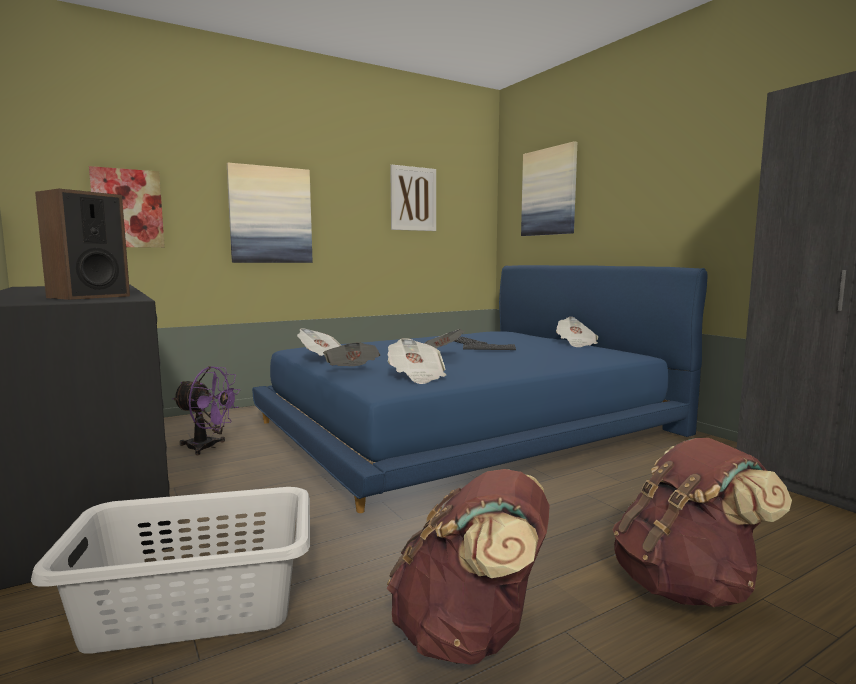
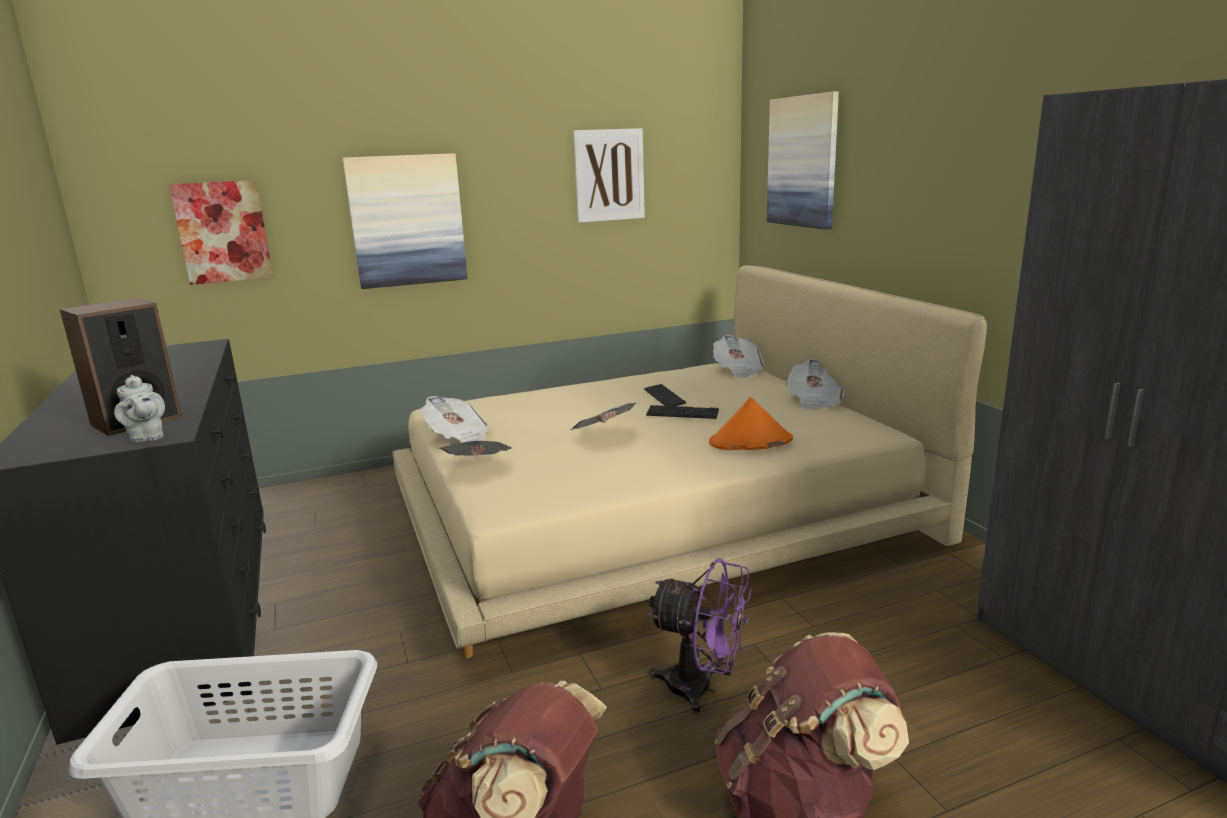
camera: 10 degrees right, 10 degrees up
(107, 299) = (146, 437): none -> grey teapot
(208, 447) = (330, 537): purple fan -> purple fan (701, 689)
(416, 377) = (549, 484): newspaper -> newspaper (738, 370)
(466, 426) = (653, 512): blue bed -> beige bed
(550, 358) = (750, 441): none -> orange hat

